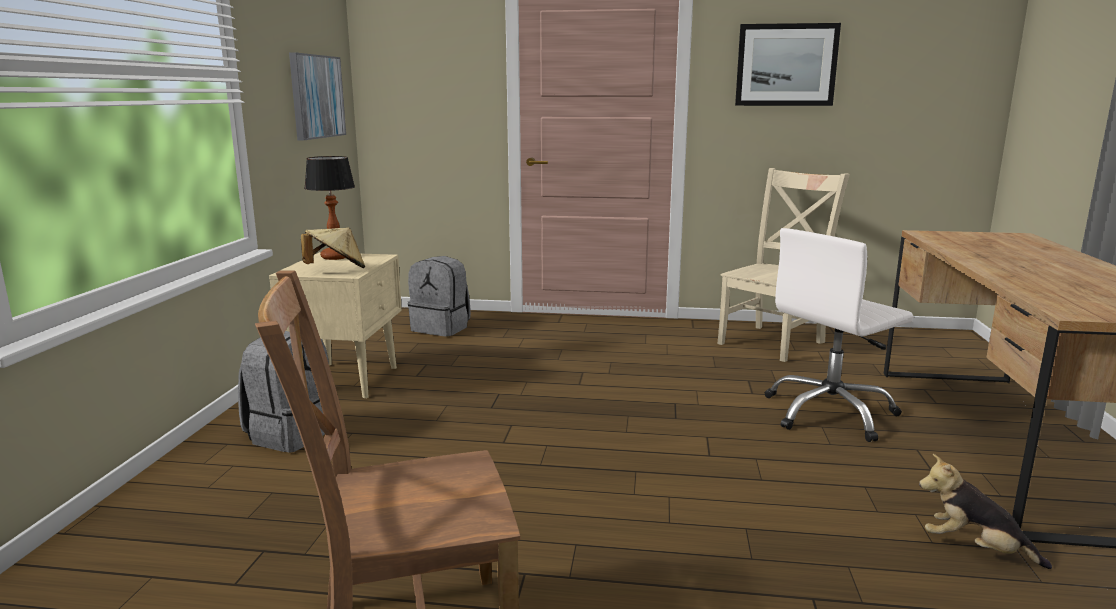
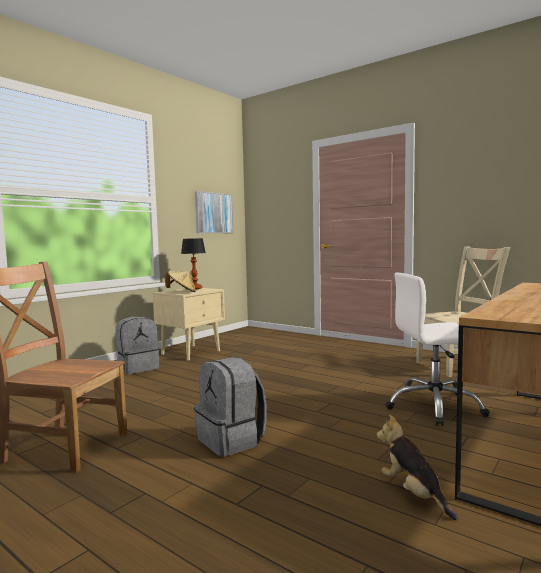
camera: 30 degrees right, 10 degrees down
(441, 328) = (267, 338): grey backpack -> grey backpack (232, 440)
(786, 65) = (477, 178): picture -> none

